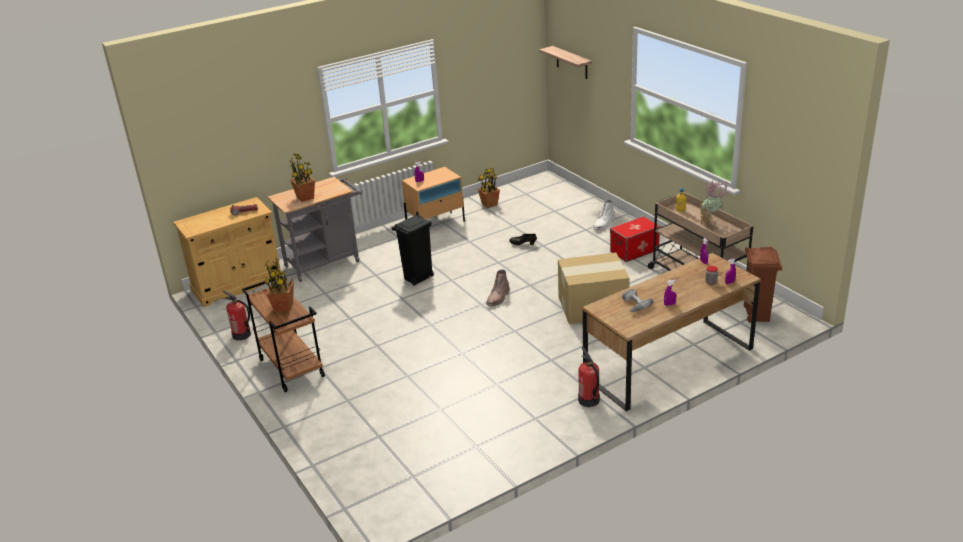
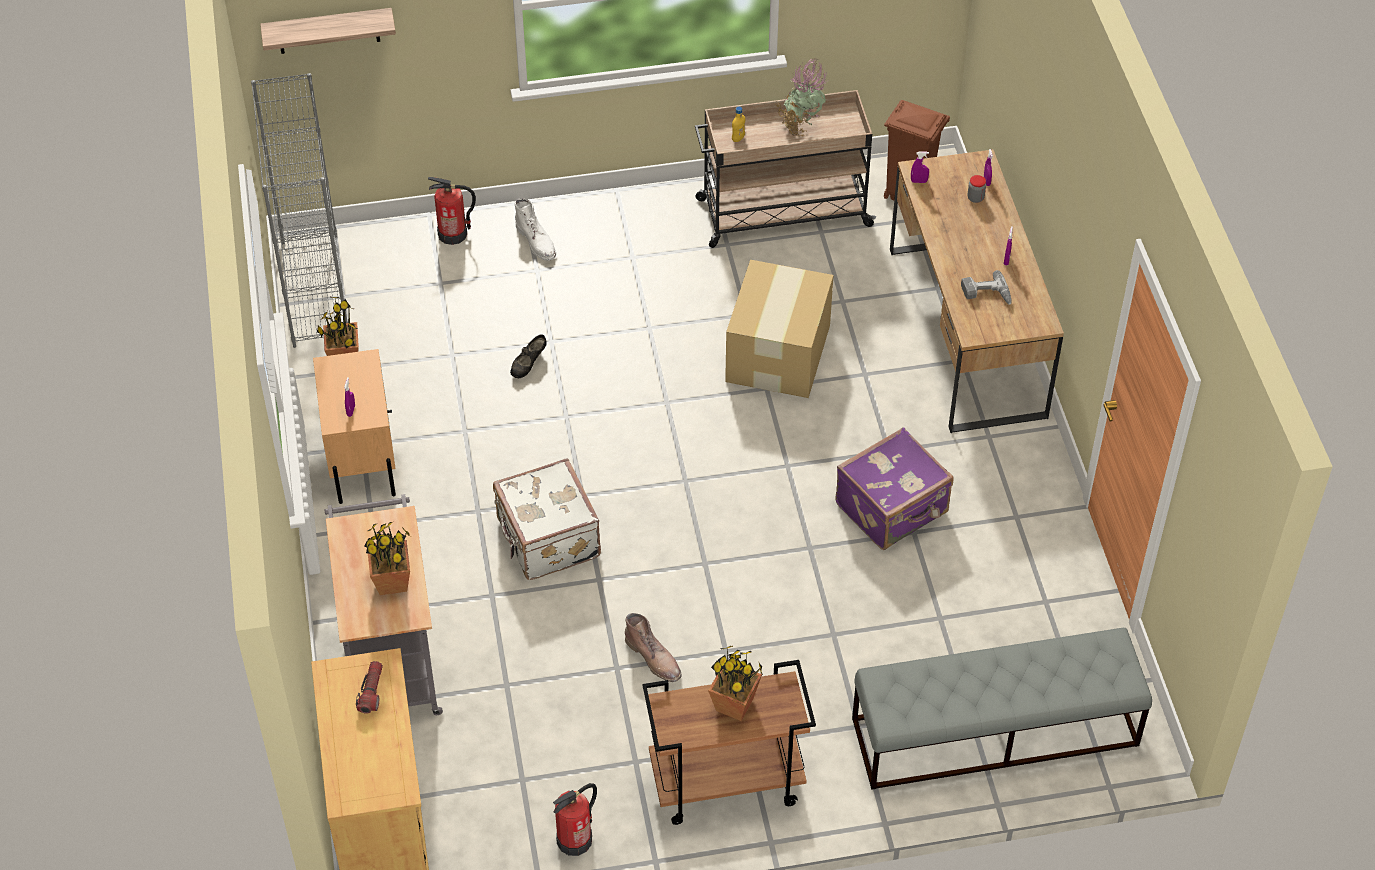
camera: 70 degrees left, 20 degrees up
(365, 450) = (994, 732): none -> grey bench
(417, 278) = (547, 540): black trash can -> white suitcase
(498, 298) = (680, 454): brown boot -> brown boot (654, 658)
(509, 372) = (893, 509): none -> purple suitcase
(524, 187) = (314, 289): none -> grey bookcase
(589, 400) = (1006, 447): fire extinguisher -> fire extinguisher (453, 234)
(634, 251) = (648, 242): storage box -> none

